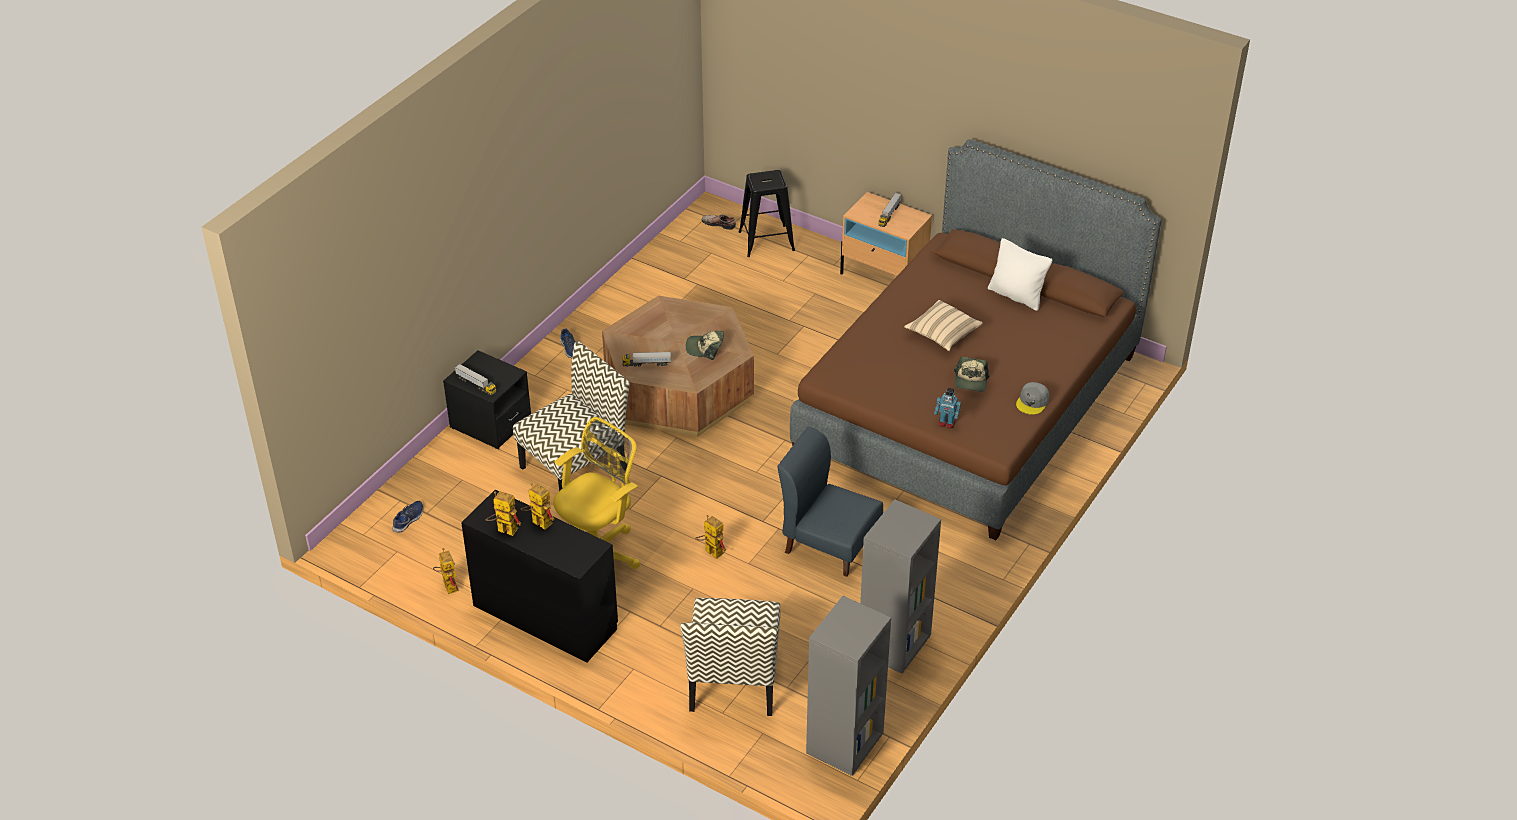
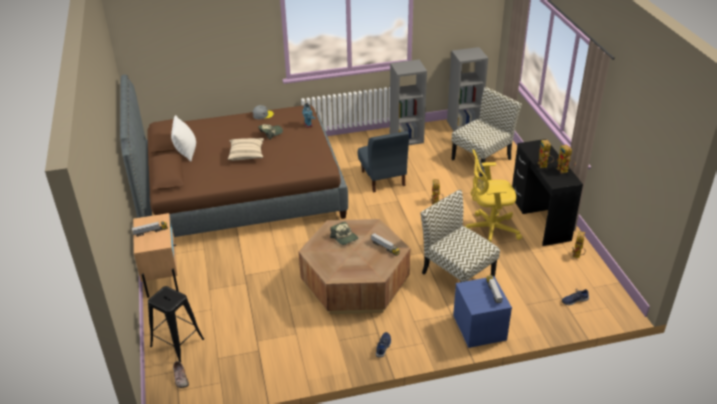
camera: 135 degrees left, 5 degrees down
(490, 423) = (479, 328): black nightstand -> blue nightstand
(575, 467) = (456, 274): chair -> chair turned 45 degrees clockwise

